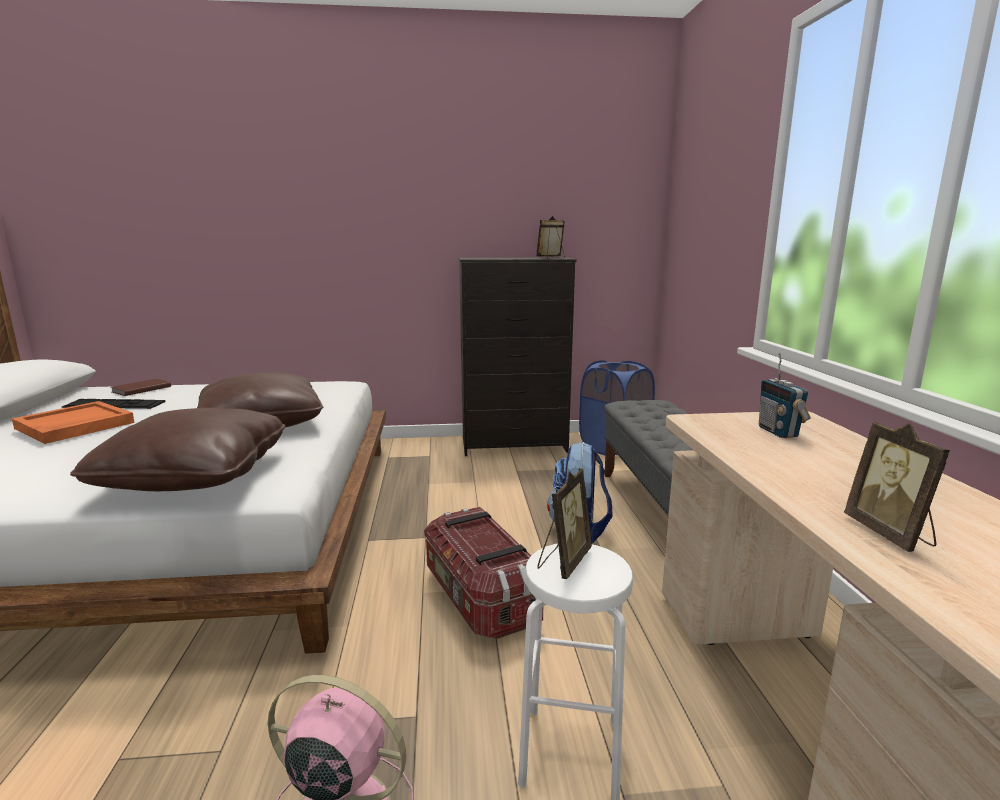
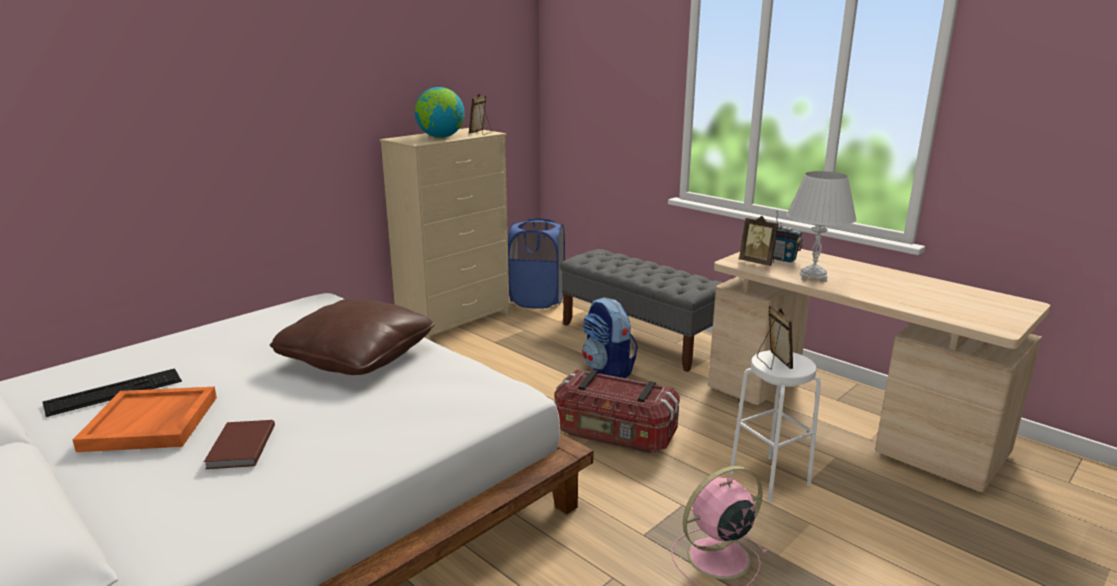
camera: 40 degrees left, 5 degrees up
(140, 389) = (80, 369): brown book -> brown book (239, 447)
(195, 475) = (433, 409): brown pillow -> none
(506, 258) = (440, 137): none -> globe
(515, 445) = (455, 321): black dresser -> beige dresser
(776, 462) = (813, 277): none -> white table lamp
(890, 534) = (901, 298): picture frame -> picture frame (758, 262)

